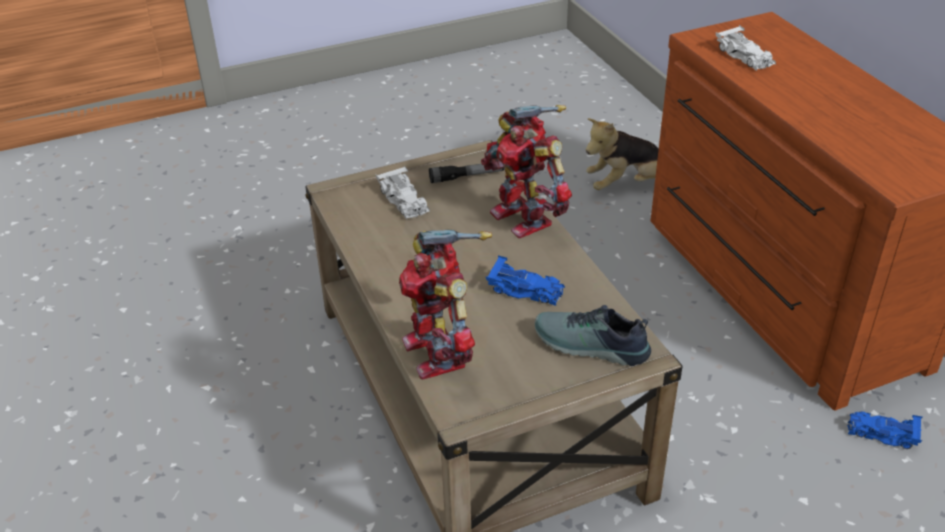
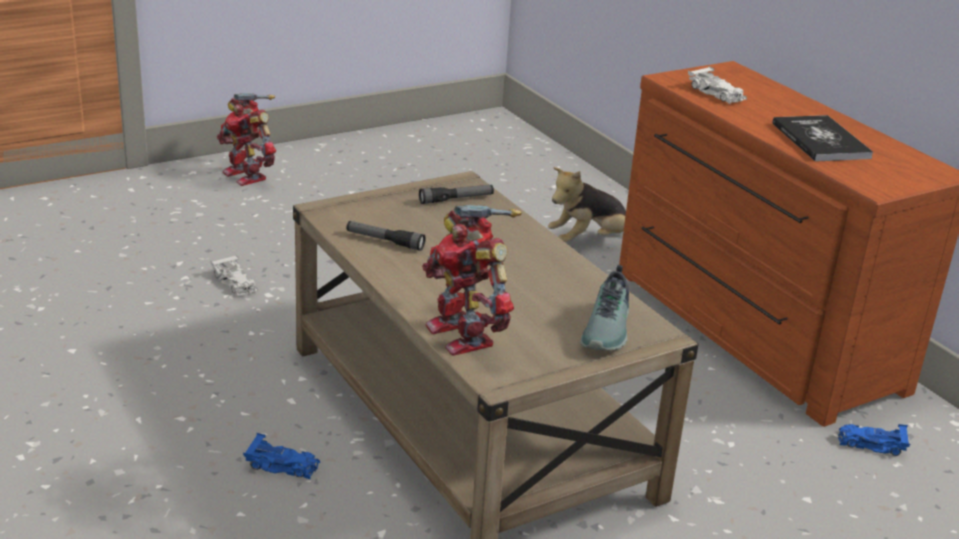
camera: 10 degrees left, 10 degrees down
(384, 230) = (384, 241): none -> flashlight
(404, 201) = (398, 218): white toy car -> white toy car (235, 283)
(524, 217) = (521, 231): toy robot -> toy robot (247, 175)
(526, 290) = (537, 287): blue toy car -> blue toy car (283, 465)
(590, 346) = (609, 329): shoe -> shoe turned 90 degrees counterclockwise
(847, 118) = (820, 140): none -> book

